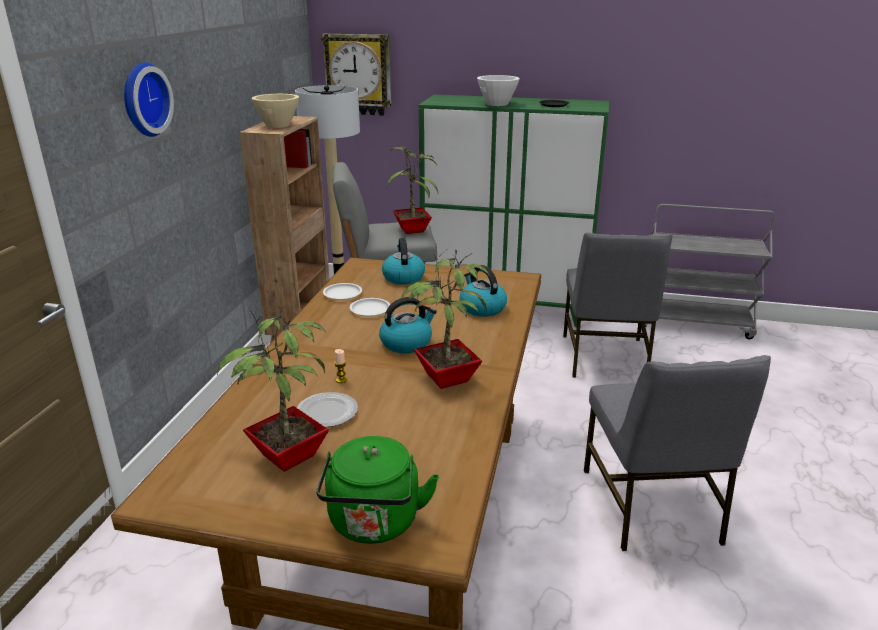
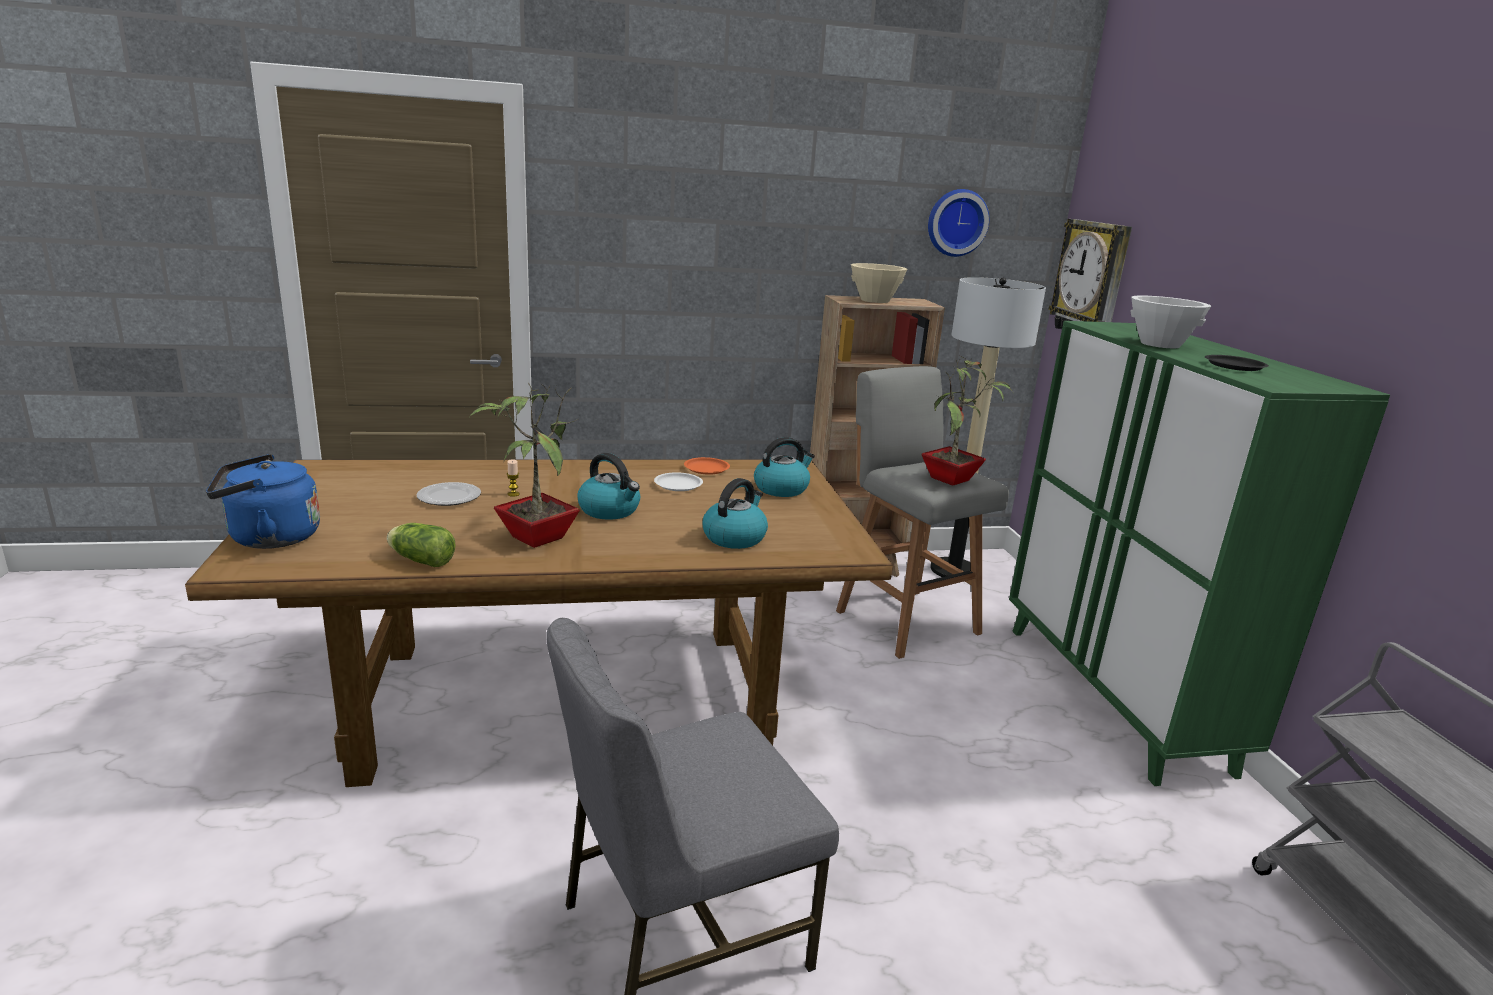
camera: 65 degrees right, 5 degrees down
(143, 99) = (673, 224): wall clock -> wall clock (956, 222)
(285, 458) = (370, 494): potted plant -> none
(342, 294) = (707, 469): white plate -> orange plate
(374, 524) = (269, 538): green kettle -> blue kettle
(467, 435) = (420, 560): none -> lettuce
(605, 358) = (1080, 830): grey chair -> none

